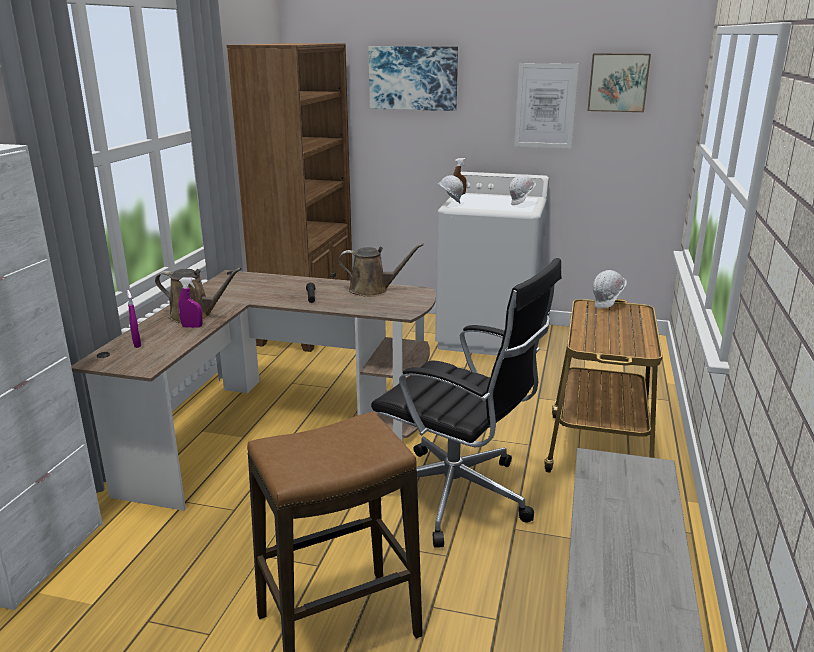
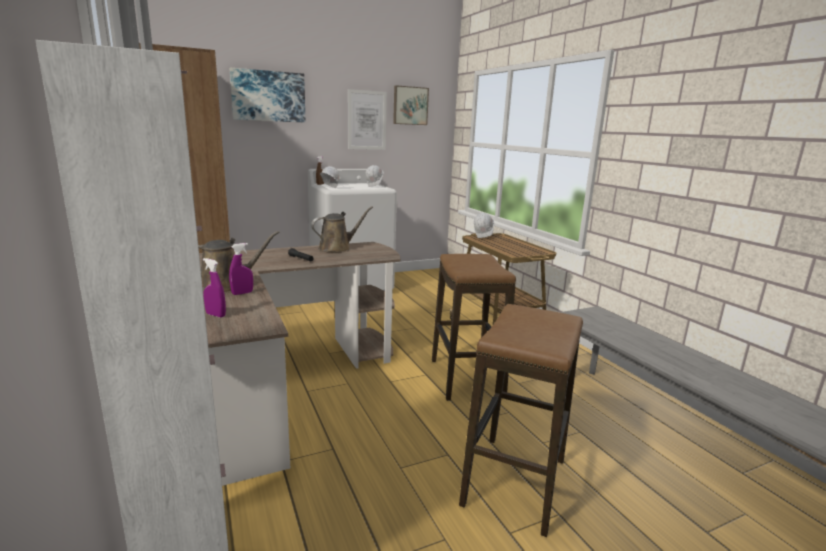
camera: 40 degrees left, 5 degrees down
(458, 497) = (466, 378): black office chair -> stool

